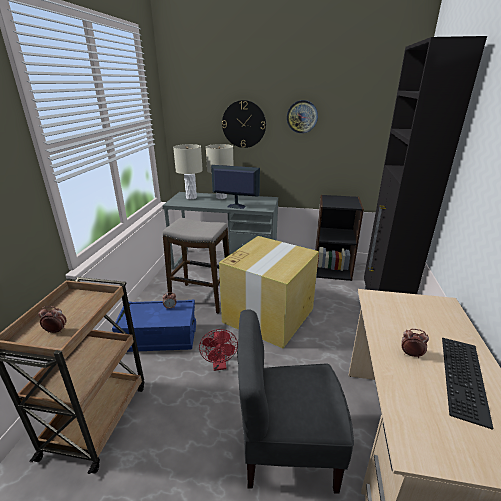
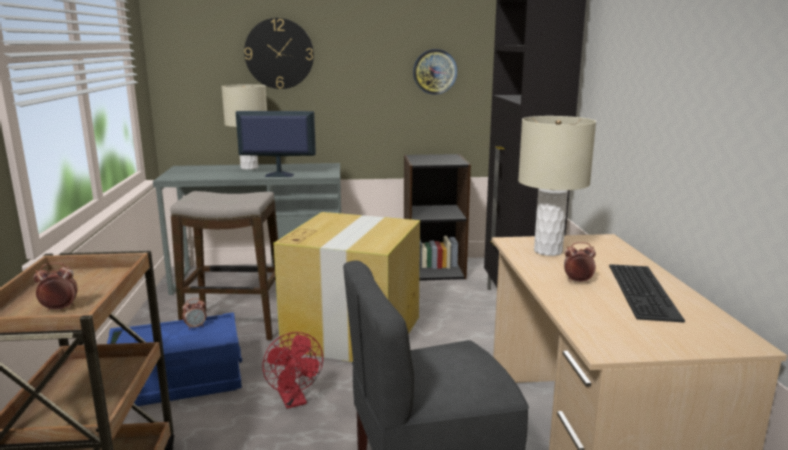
camera: 15 degrees left, 10 degrees down
(191, 197) = (198, 170): beige table lamp -> beige table lamp (547, 251)
(302, 116) = (366, 41): wall clock -> wall clock (434, 71)

